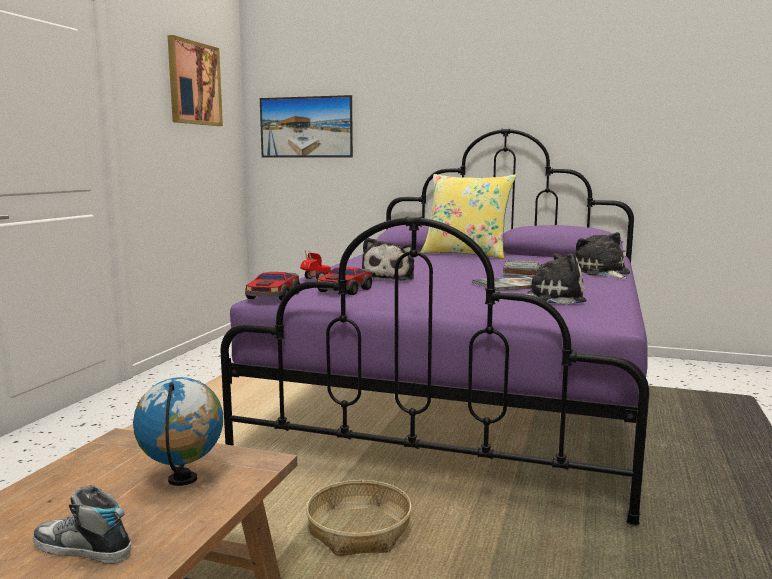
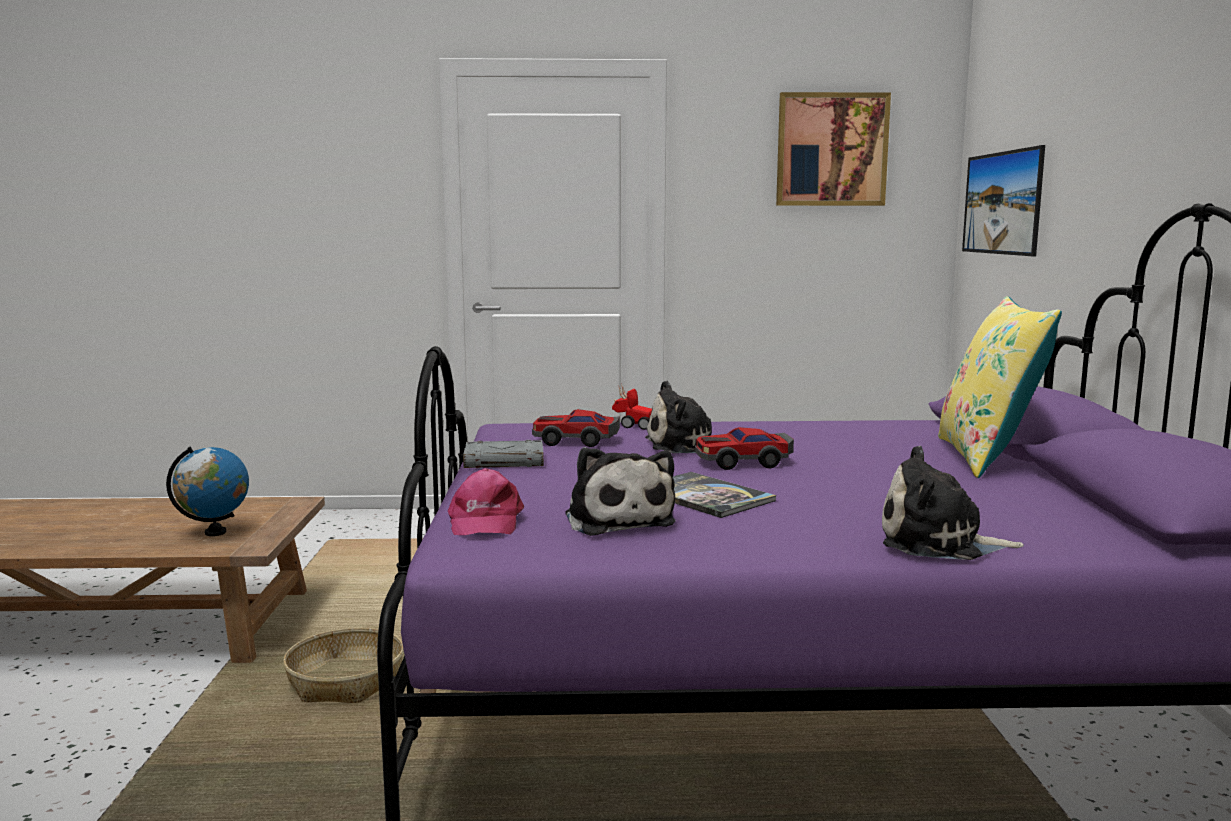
camera: 70 degrees right, 0 degrees up
(82, 549) = (110, 532): shoe -> none
(274, 296) = (517, 426): toy car -> toy car (742, 462)
(521, 272) = (839, 495): grey book -> grey book (505, 461)
(543, 315) = (484, 521): none -> pink cap
(602, 273) = (938, 543): plush toy -> plush toy turned 135 degrees counterclockwise

